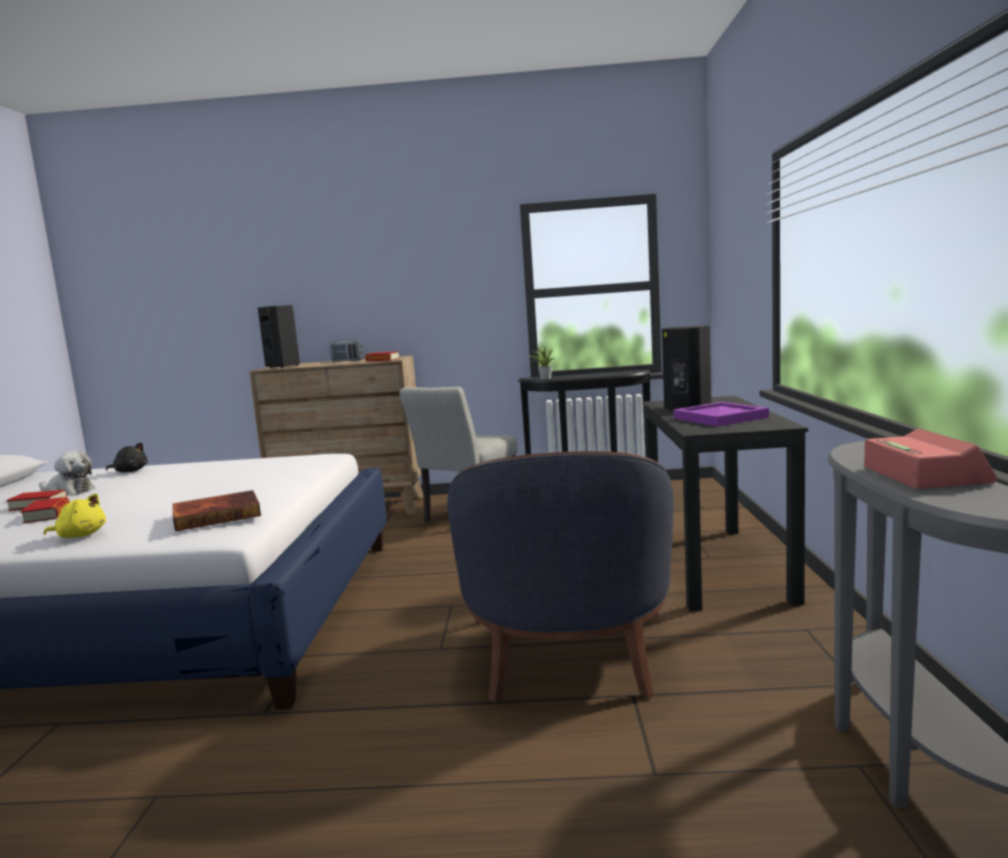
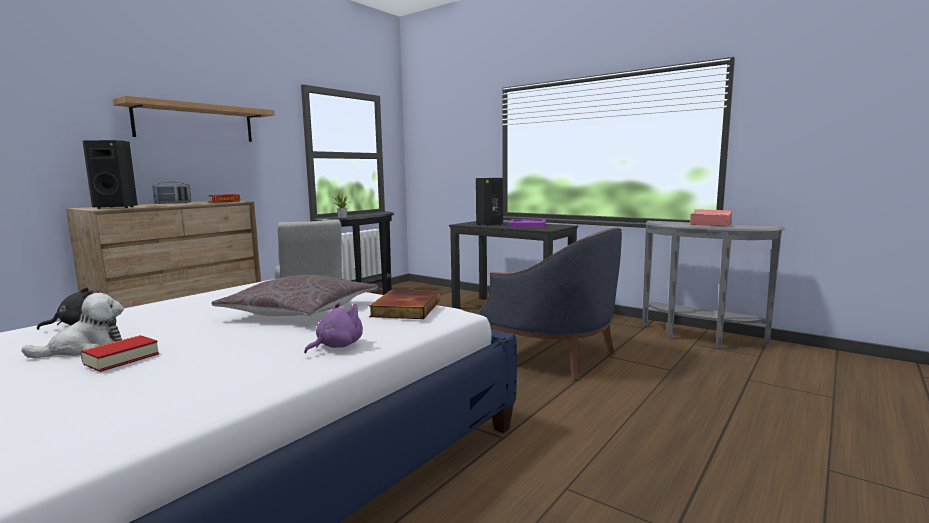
camera: 55 degrees left, 0 degrees up
(47, 515) = (198, 355): book -> none
(80, 535) = (337, 346): yellow plush toy -> purple plush toy
(199, 495) = (301, 311): none -> grey pillow
(386, 273) = (195, 123): none -> shelf

